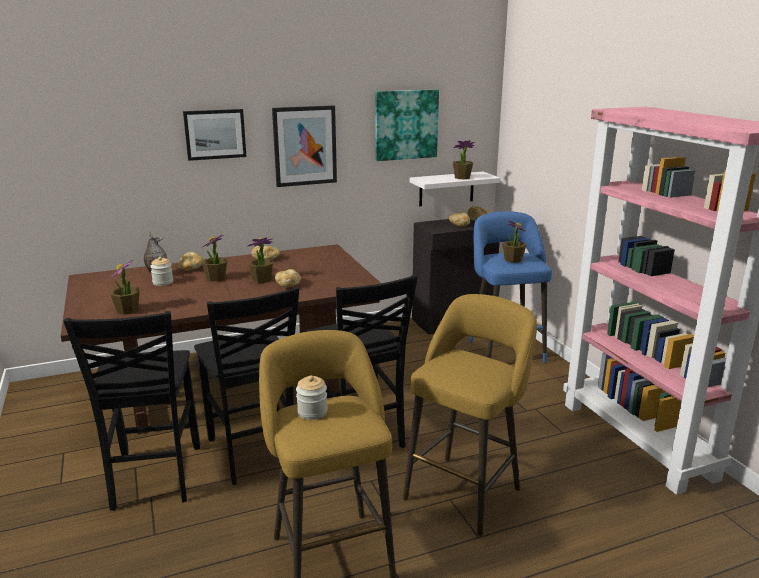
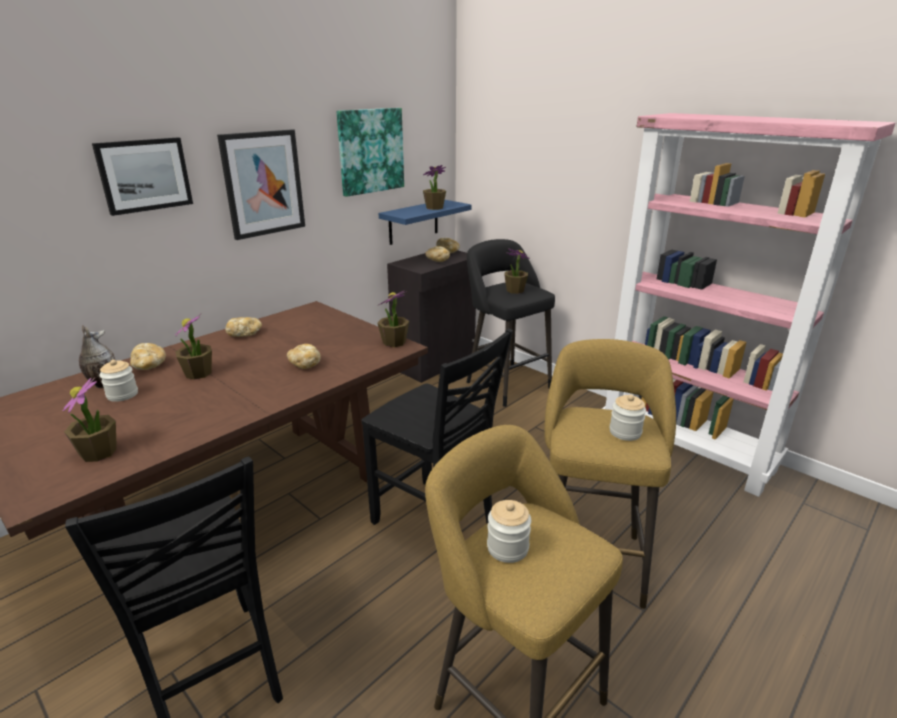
camera: 25 degrees left, 5 degrees up
(254, 453) = (328, 590): black chair -> none
(262, 279) = (264, 363): potted plant -> potted plant (394, 342)
(446, 189) = (413, 222): white shelf -> blue shelf
(478, 372) = (625, 432): none -> jar
(504, 349) = (505, 383): blue stool -> black stool

